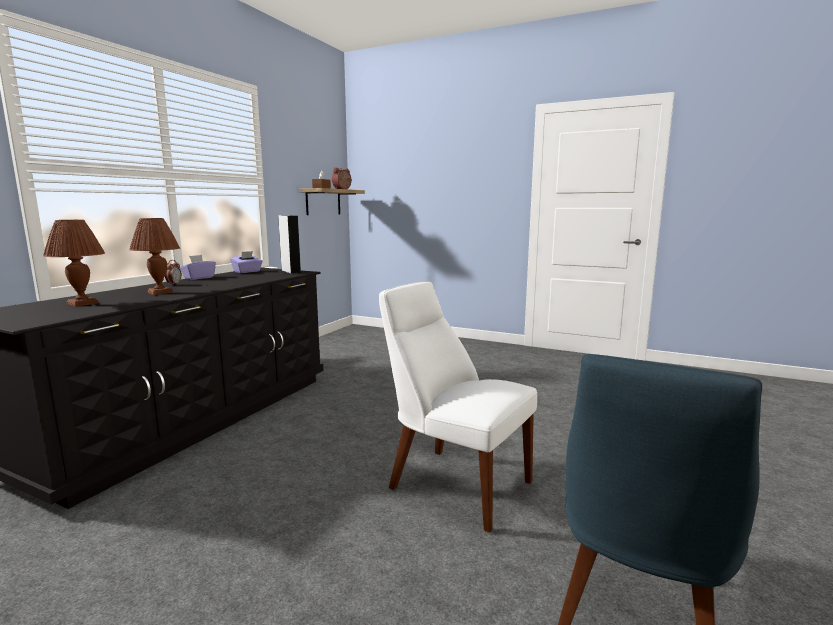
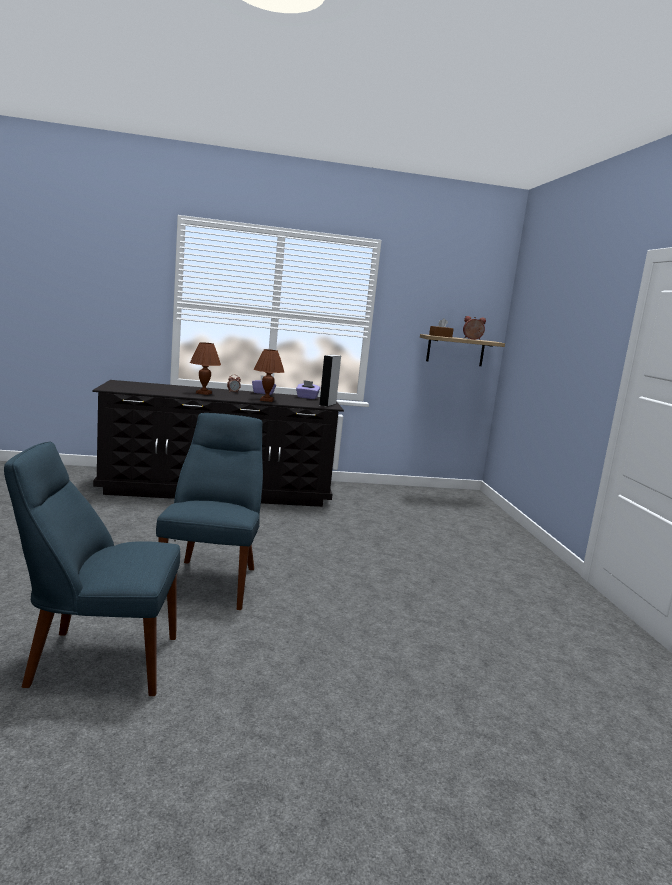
camera: 55 degrees right, 0 degrees up
(81, 303) = (157, 388): brown table lamp -> brown table lamp (266, 400)
(454, 483) = (211, 581): white chair -> blue chair

